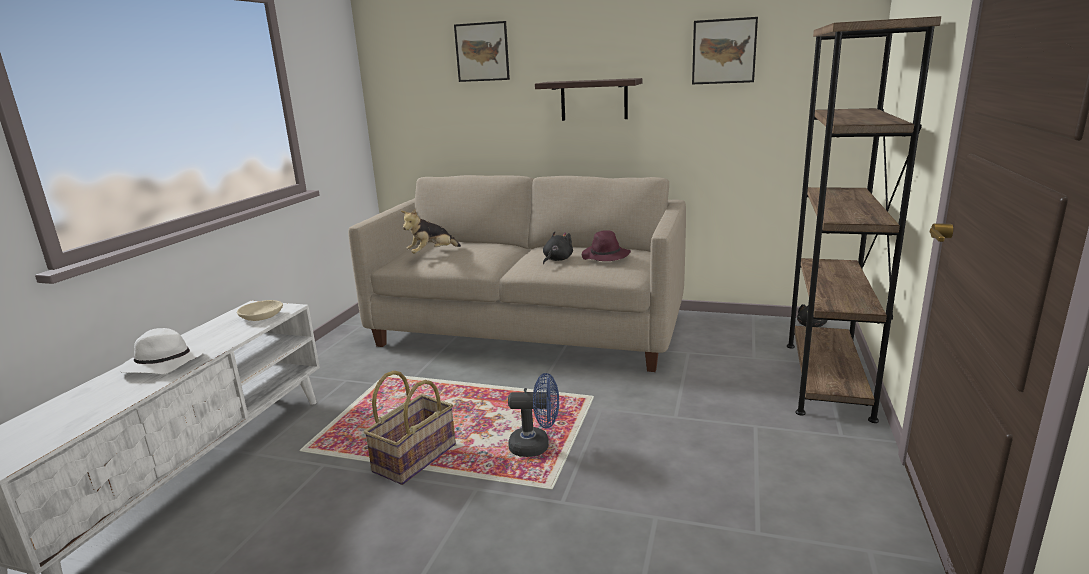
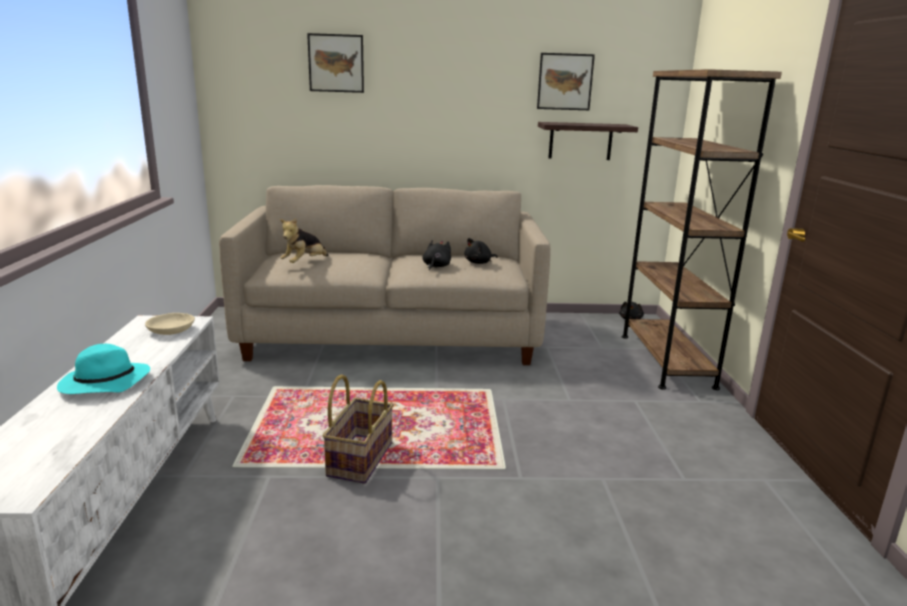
camera: 20 degrees left, 0 degrees up
(163, 365) = (104, 384): white hat -> turquoise hat
(536, 446) = (467, 435): blue fan -> none
(594, 100) = (447, 117): shelf -> shelf (580, 141)
(606, 256) = (479, 263): purple hat -> black plush toy

